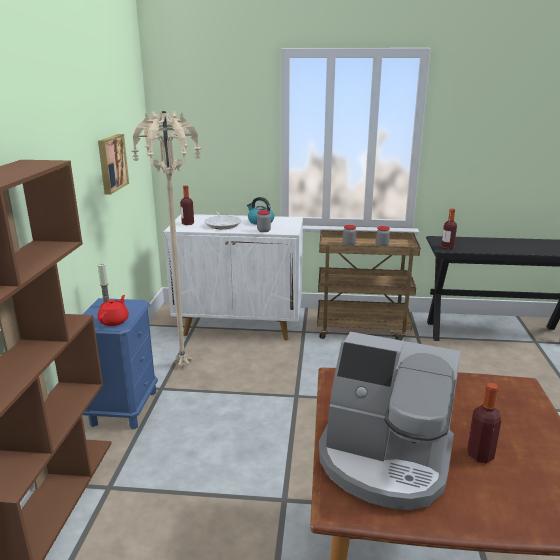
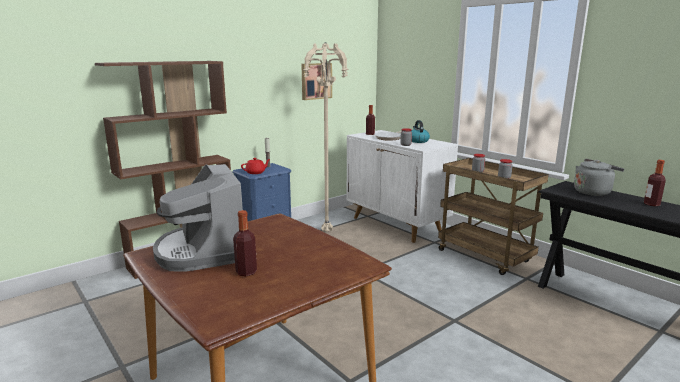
camera: 45 degrees right, 5 degrees down
(447, 247) = (561, 190): bottle -> bottle (651, 204)
(466, 242) = (593, 192): none -> grey kettle

